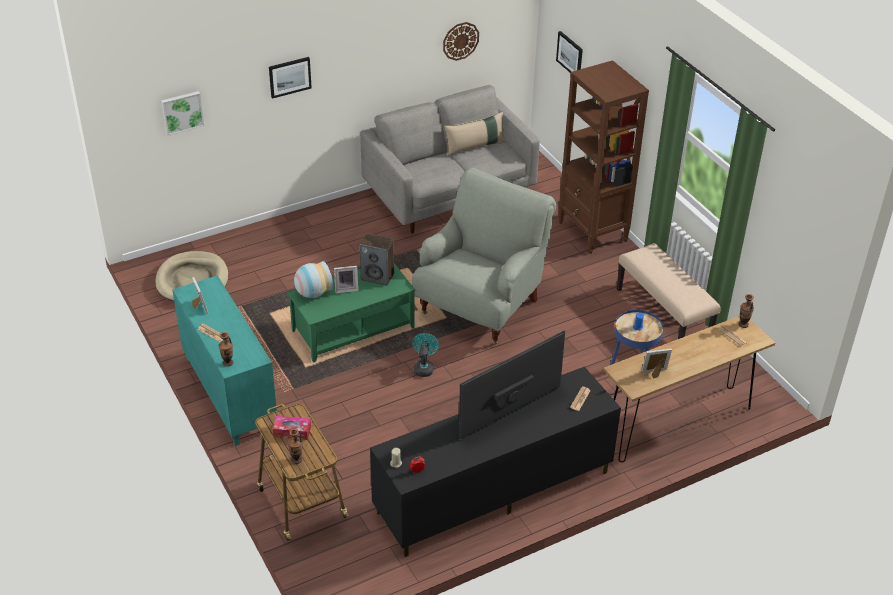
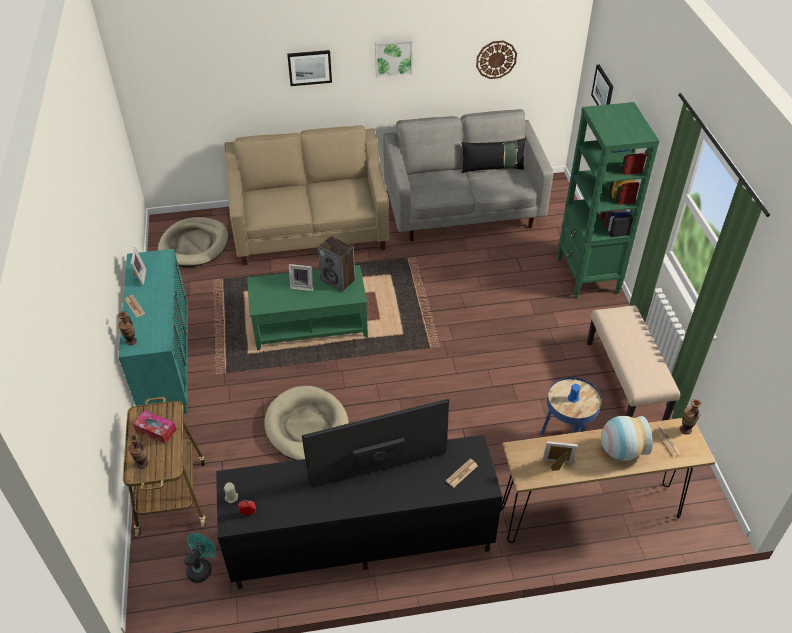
camera: 20 degrees right, 5 degrees up
(182, 112) = (198, 85): picture -> picture (393, 57)
(305, 241) = (310, 229): none -> beige sofa
(312, 293) = (269, 283): vase -> vase (620, 450)
(398, 416) = (307, 427): none -> beige dog bed
(424, 367) = (357, 381): turquoise fan -> turquoise fan (202, 567)
(475, 146) = (492, 168): beige pillow -> black pillow
(480, 306) = (441, 329): grey armchair -> none
(592, 232) = (587, 276): brown bookcase -> green bookcase

